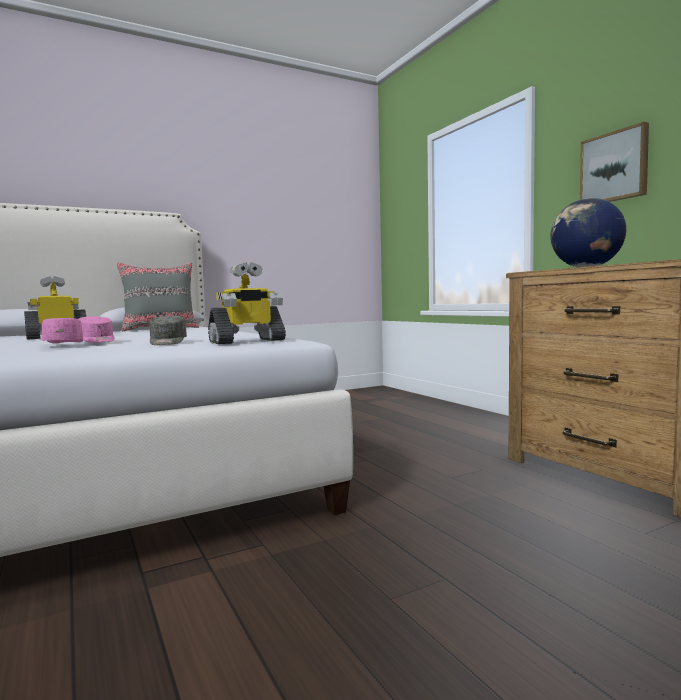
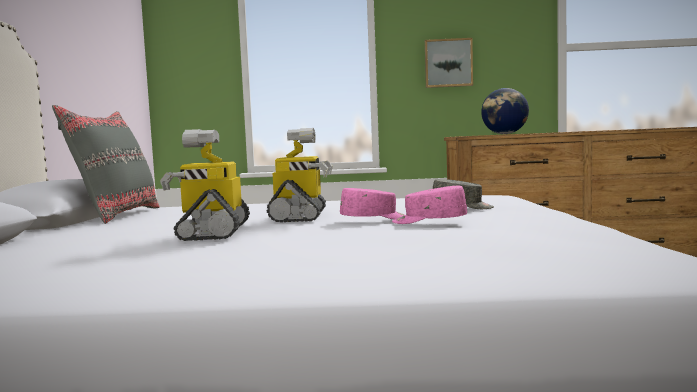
camera: 60 degrees left, 0 degrees up
(247, 341) = (492, 198): toy robot -> toy robot (300, 216)

